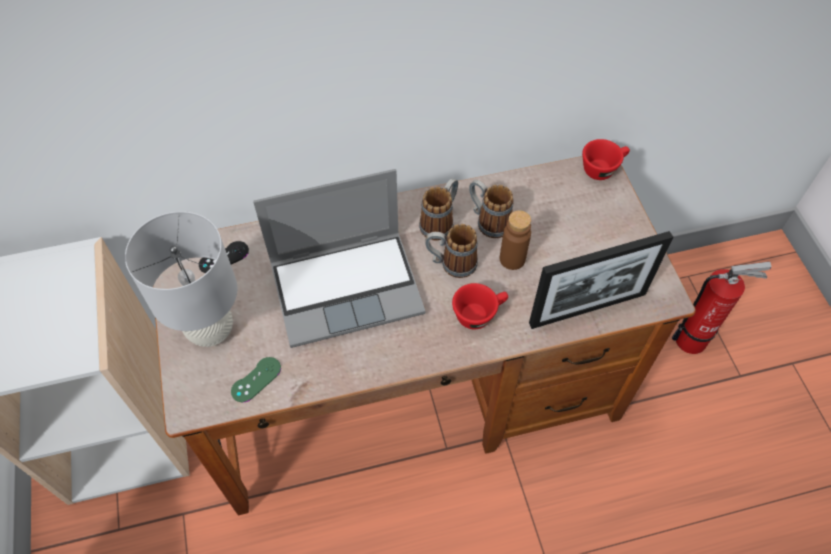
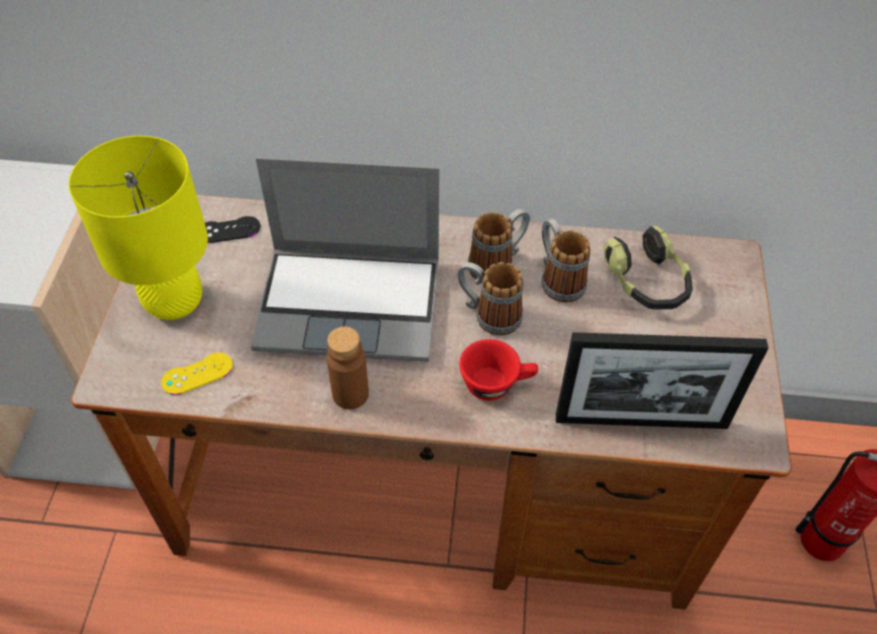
camera: 20 degrees right, 5 degrees down
(208, 330) = (172, 302): grey table lamp -> yellow table lamp
(256, 379) = (197, 374): green game controller -> yellow game controller
(512, 259) = (568, 332): brown bottle -> brown bottle (350, 394)
(550, 204) = (647, 282): none -> headphones
(602, 168) = (735, 259): red cup -> none

